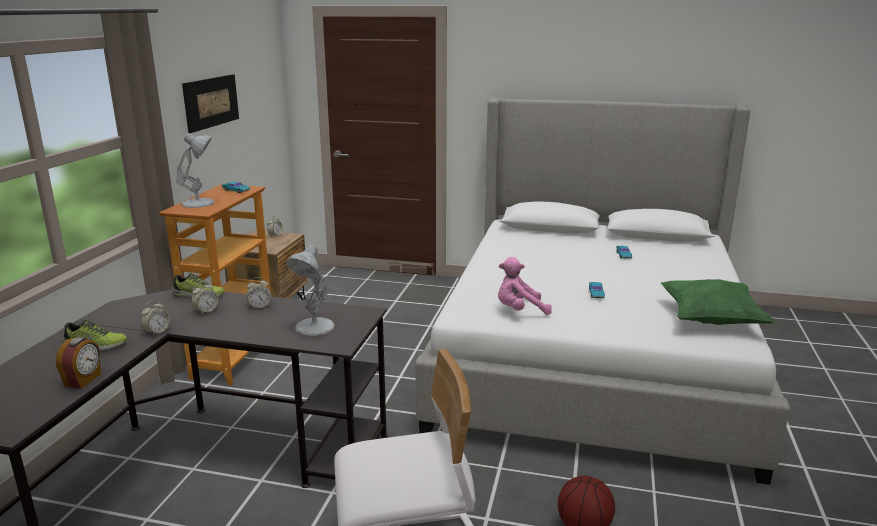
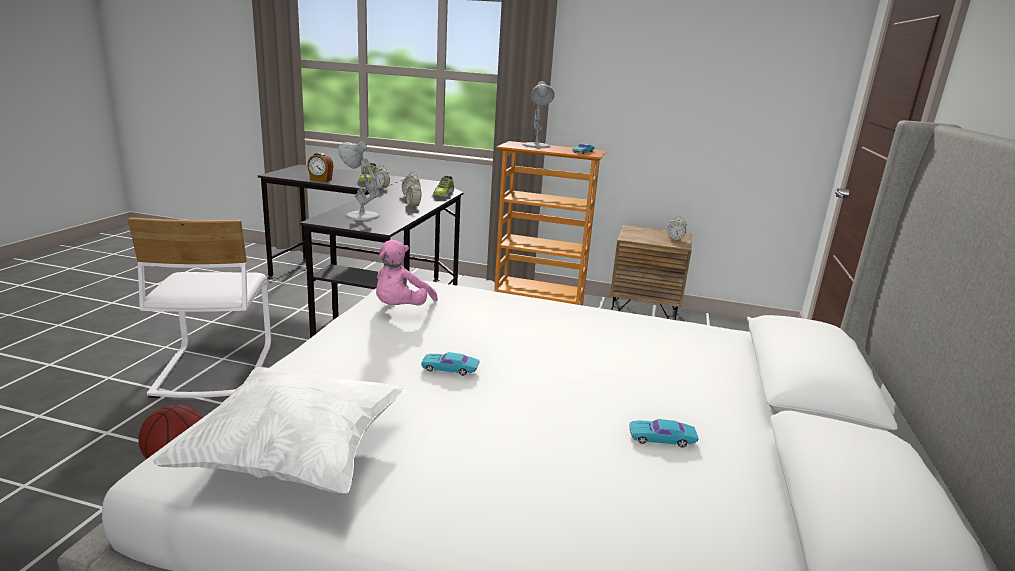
camera: 90 degrees right, 0 degrees up
(211, 102) = (660, 76): picture -> none
(519, 311) = (401, 309): pink plush toy -> pink plush toy turned 150 degrees counterclockwise
(711, 320) = (295, 457): green pillow -> white pillow

